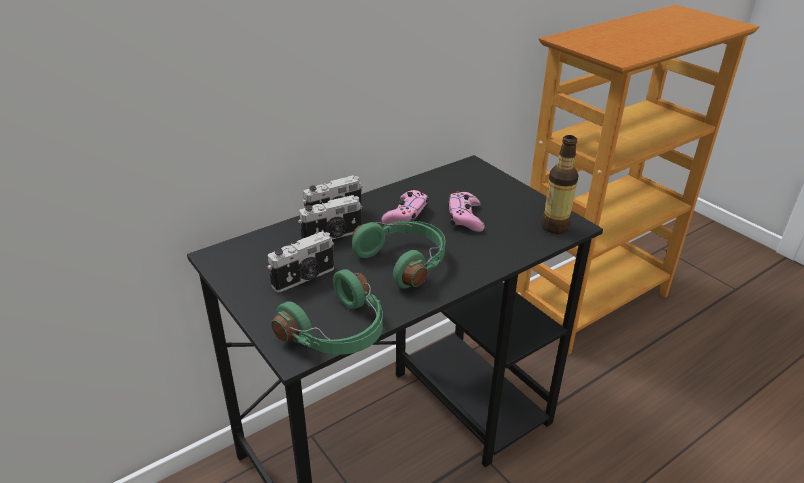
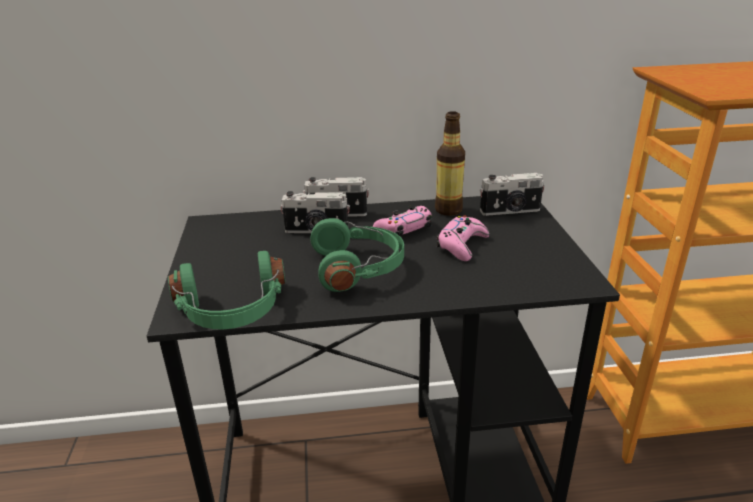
camera: 30 degrees right, 5 degrees down
(304, 278) = (255, 258): camera -> camera (510, 211)
(554, 227) = (557, 278): bottle -> bottle (448, 210)

